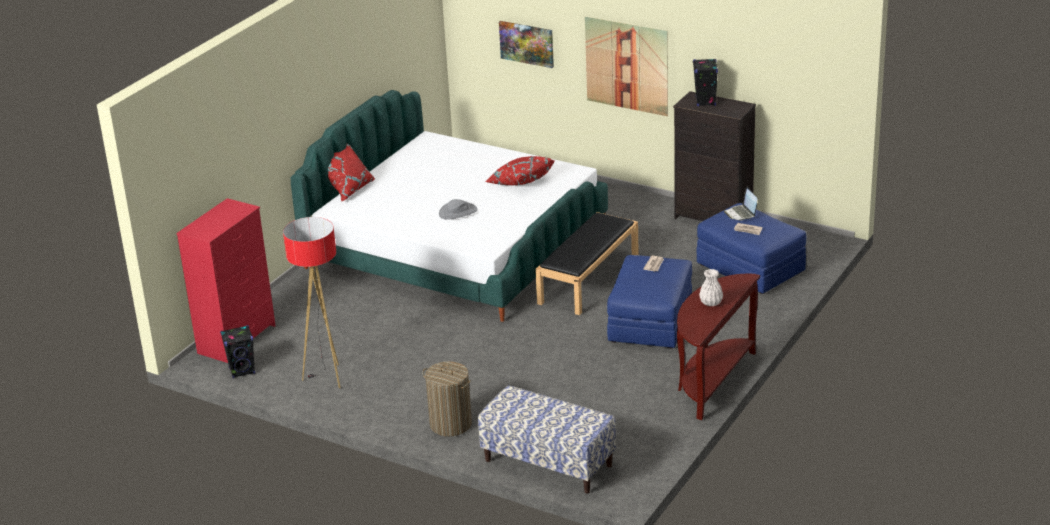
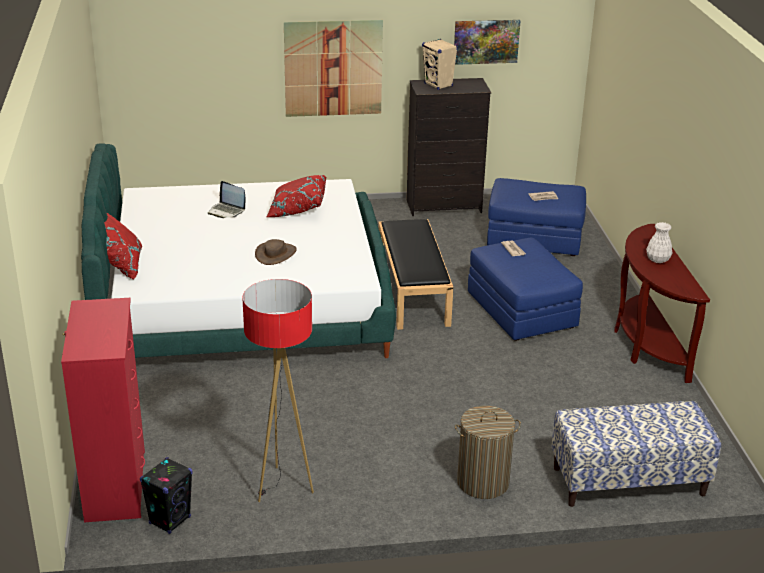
camera: 40 degrees left, 0 degrees up
(458, 212) = (276, 254): grey hat -> brown hat
(527, 43) = (209, 68): picture -> picture (486, 41)
(705, 102) = (438, 85): black speaker -> beige speaker
(741, 214) = (516, 186): laptop -> laptop (227, 211)

